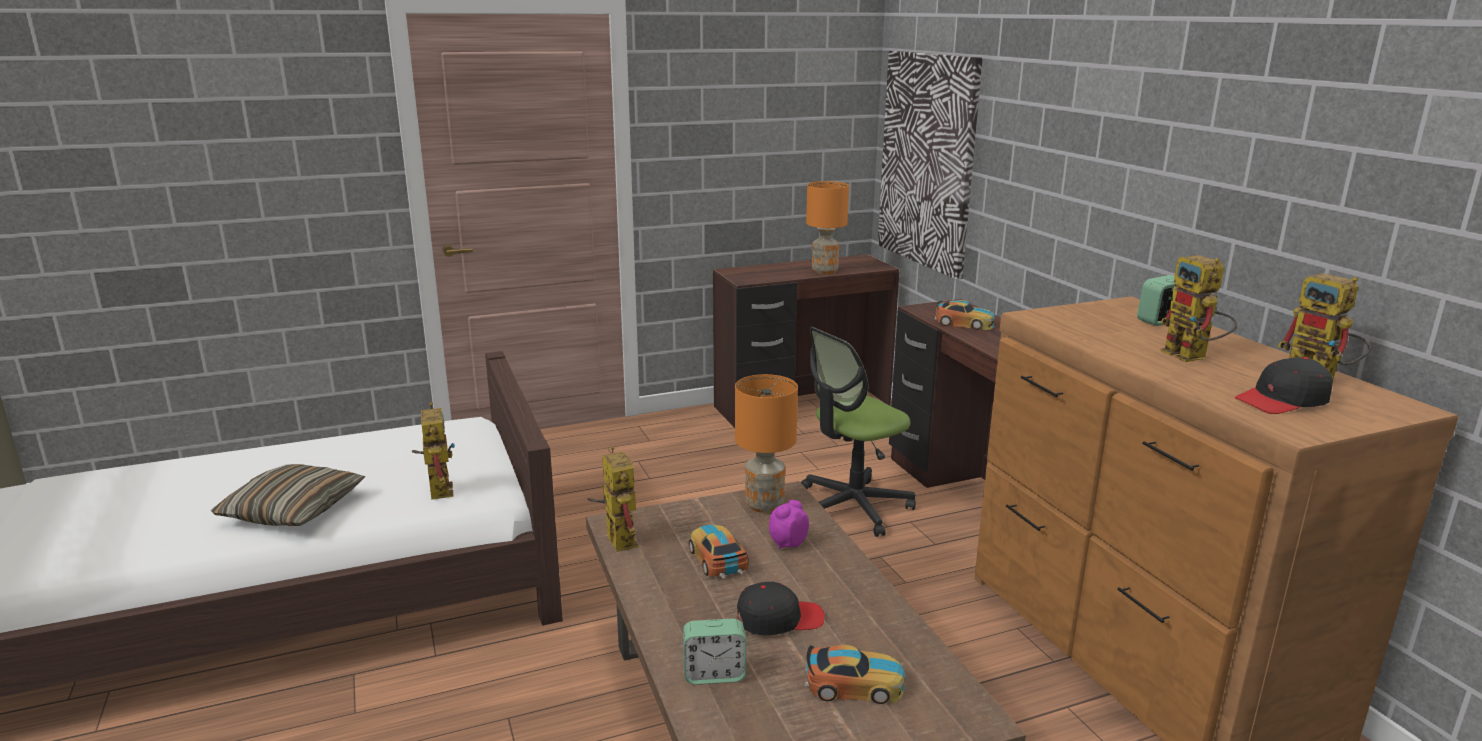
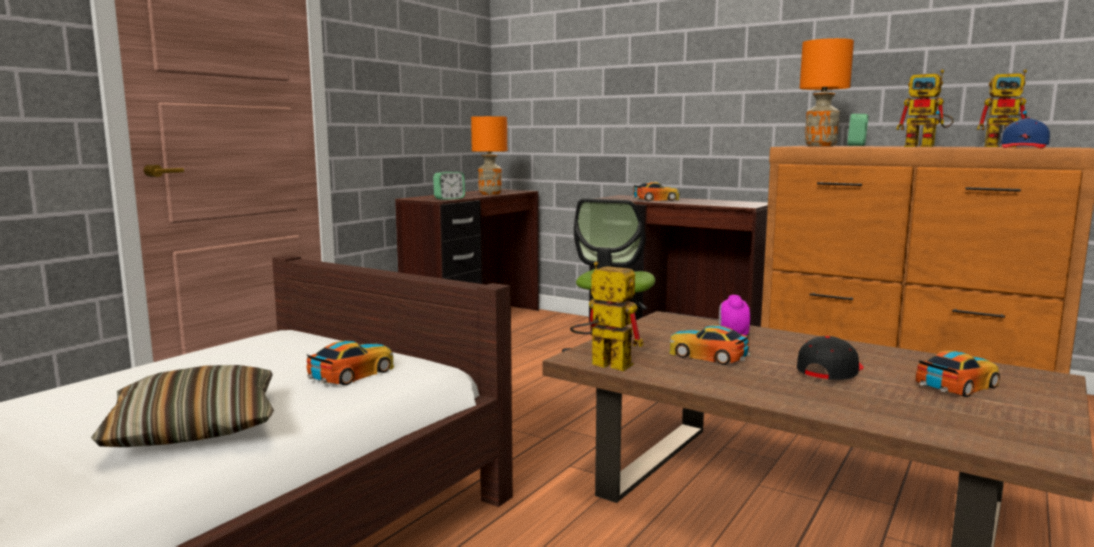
camera: 35 degrees left, 10 degrees down
(437, 488) = (353, 373): toy robot -> toy car
(714, 674) = (872, 408): alarm clock -> alarm clock (449, 198)
(764, 504) = (665, 325): orange table lamp -> orange table lamp (819, 146)
(927, 161) = (559, 97): picture -> none
(1282, 401) = (1024, 147): black cap -> blue cap

